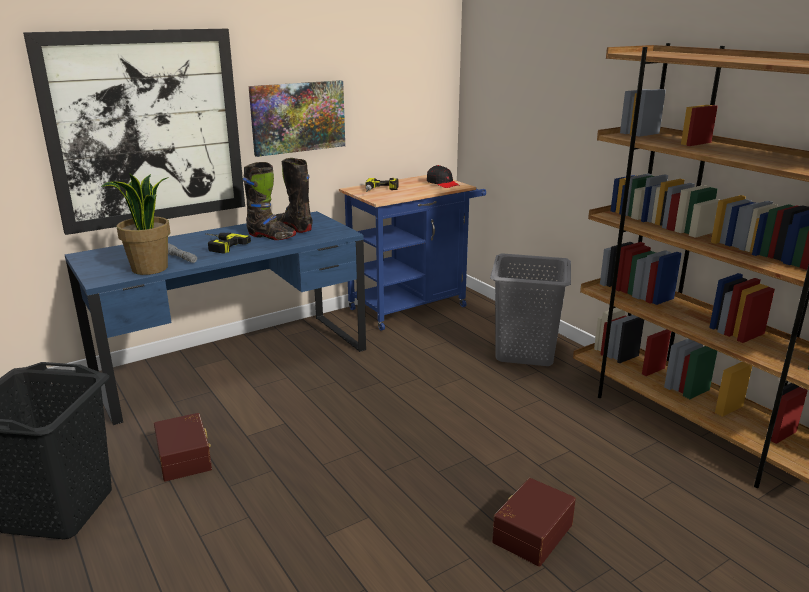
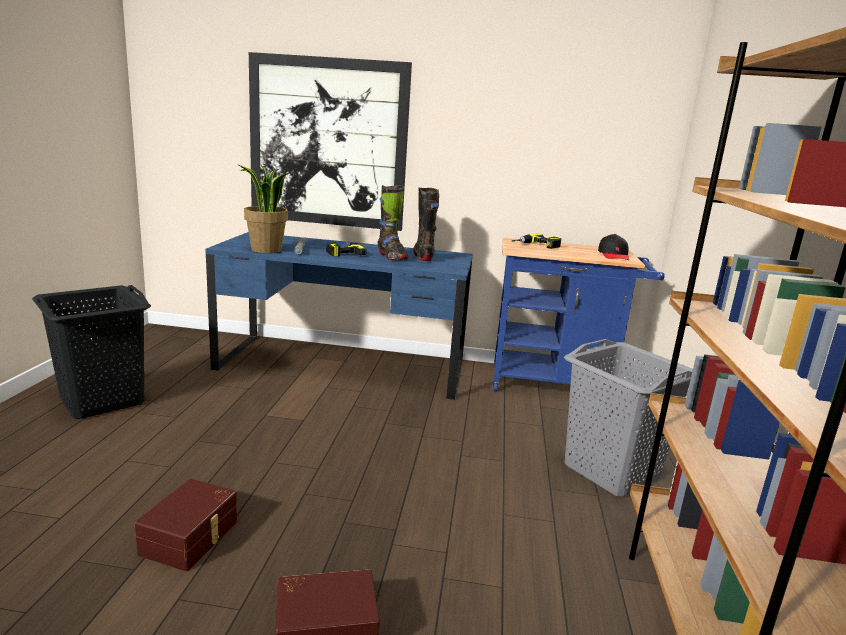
camera: 40 degrees right, 5 degrees down
(186, 457) = (209, 408): brown storage box -> brown storage box (191, 538)
(298, 117) = (470, 156): picture -> none

